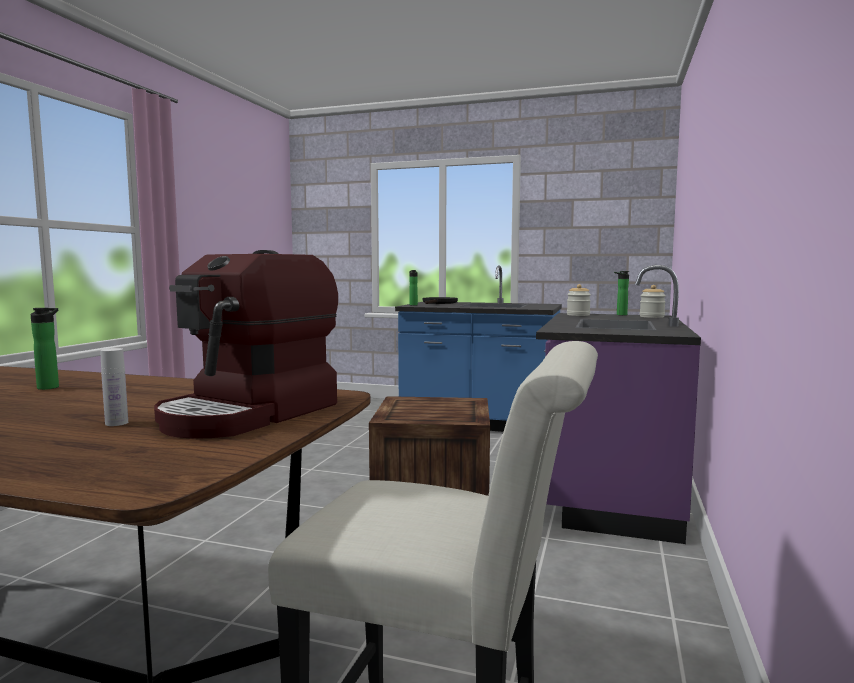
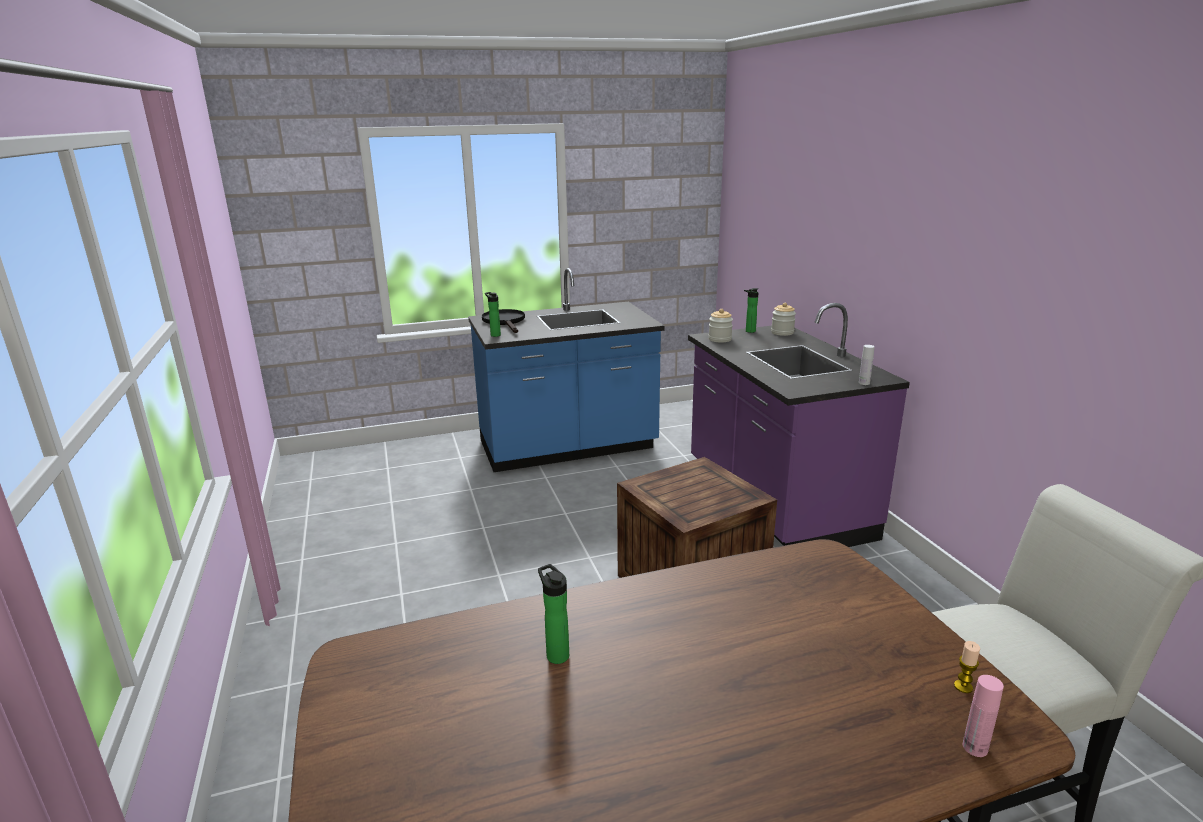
camera: 35 degrees left, 15 degrees up
(91, 476) = (975, 747): none -> pink bottle
(116, 423) = (799, 679): white bottle -> white bottle (864, 383)
(198, 456) = (963, 687): none -> candle
(251, 414) = (847, 614): coffee machine -> none

